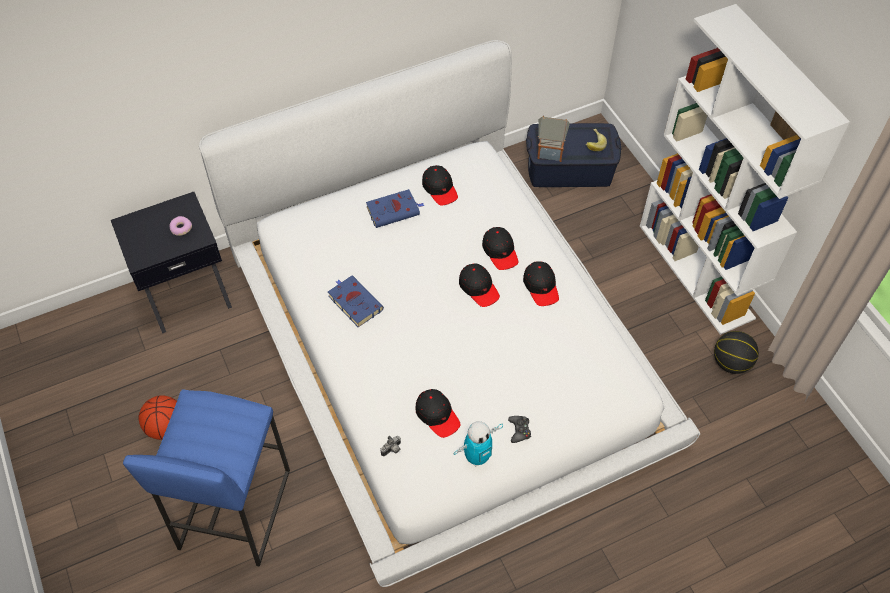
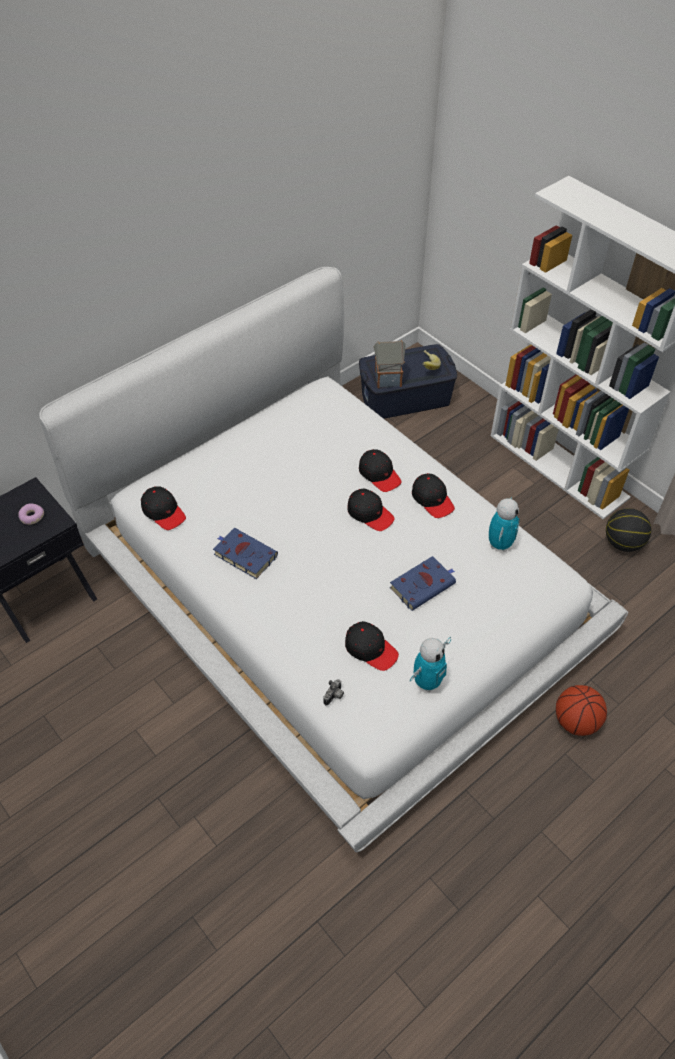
camera: 15 degrees left, 5 degrees down
(166, 427) = (58, 742): basketball -> basketball (576, 722)
(233, 508) = (160, 811): blue stool -> none
(394, 210) = (257, 457): blue book -> blue book (423, 585)
(440, 189) = (297, 427): black cap -> black cap (163, 512)
(519, 430) = (461, 645): black game controller -> none
(588, 344) = (500, 544): none -> toy robot

